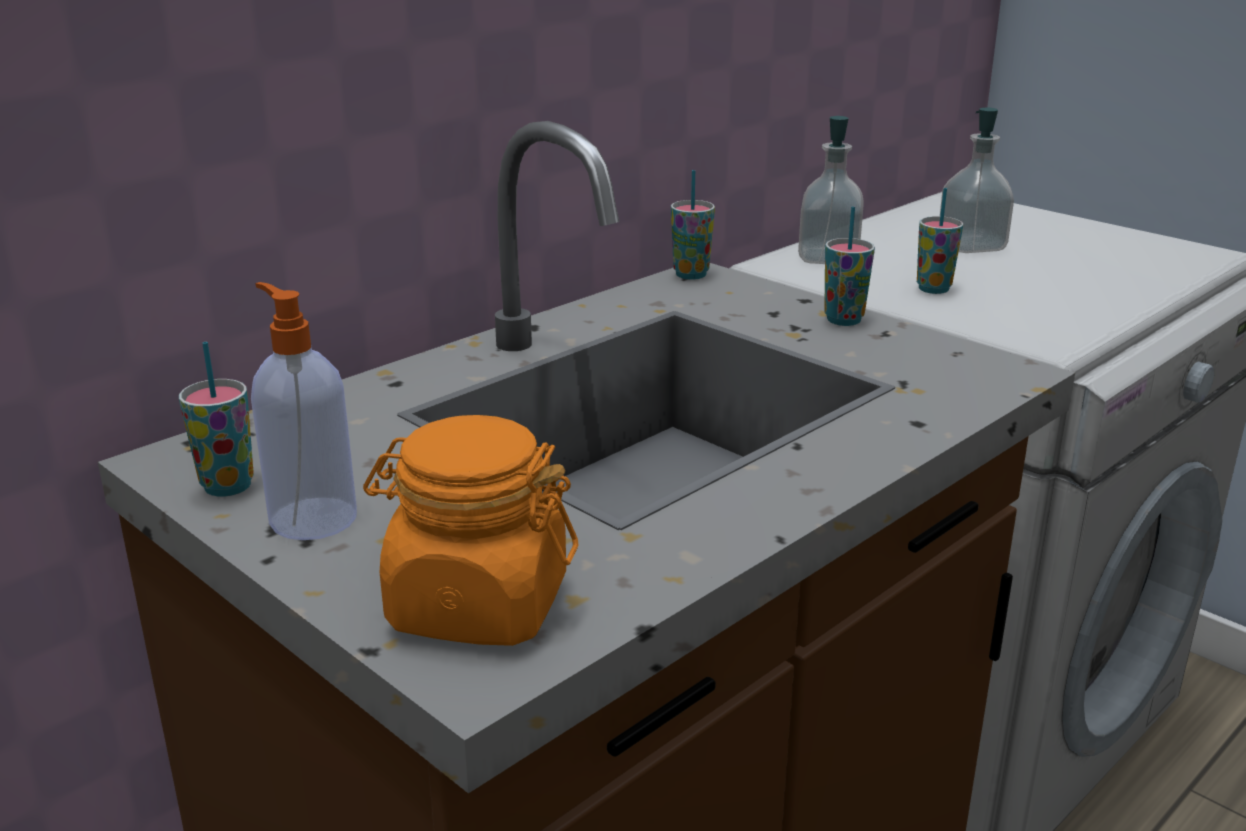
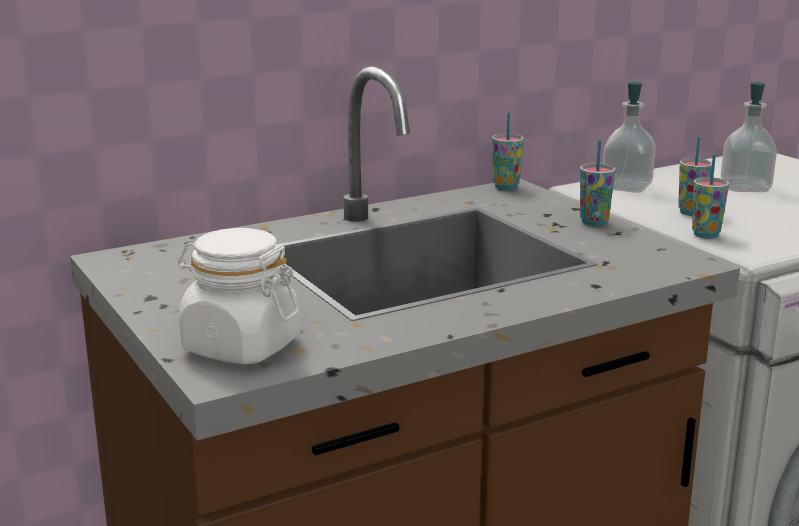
camera: 15 degrees right, 5 degrees down
(227, 486) = (134, 274): cup -> cup (705, 235)
(311, 518) = (173, 294): soap dispenser -> none
(477, 606) = (240, 346): orange jar -> white jar

